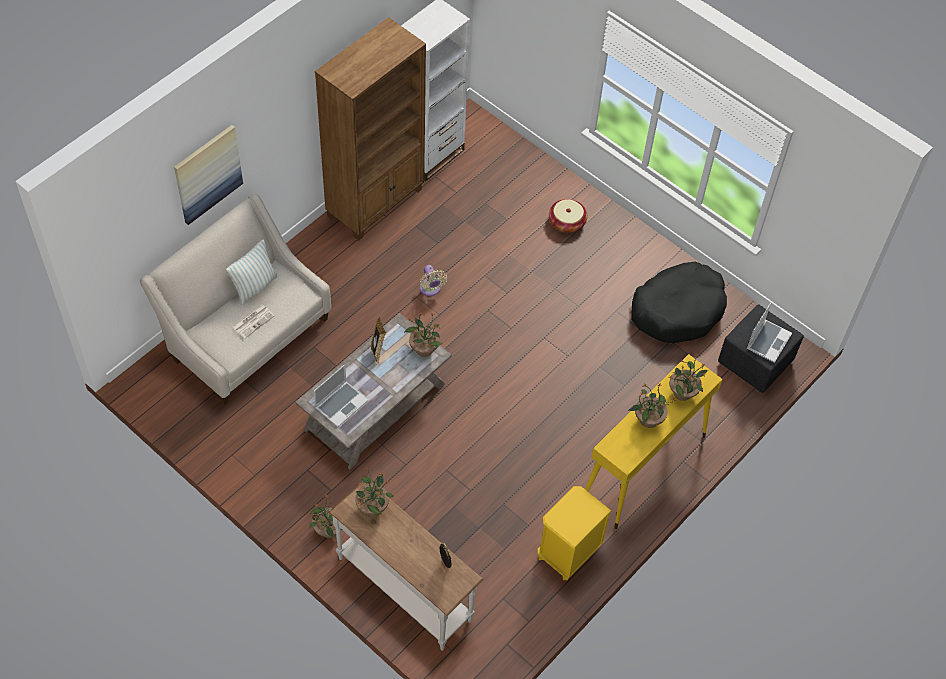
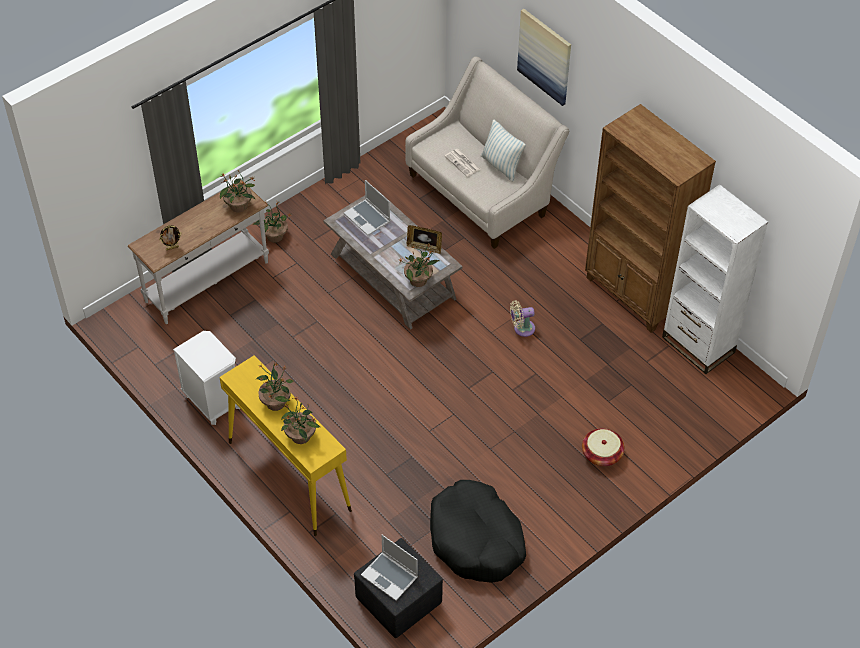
camera: 100 degrees right, 5 degrees down
(568, 553) = (212, 401): yellow nightstand -> white nightstand

